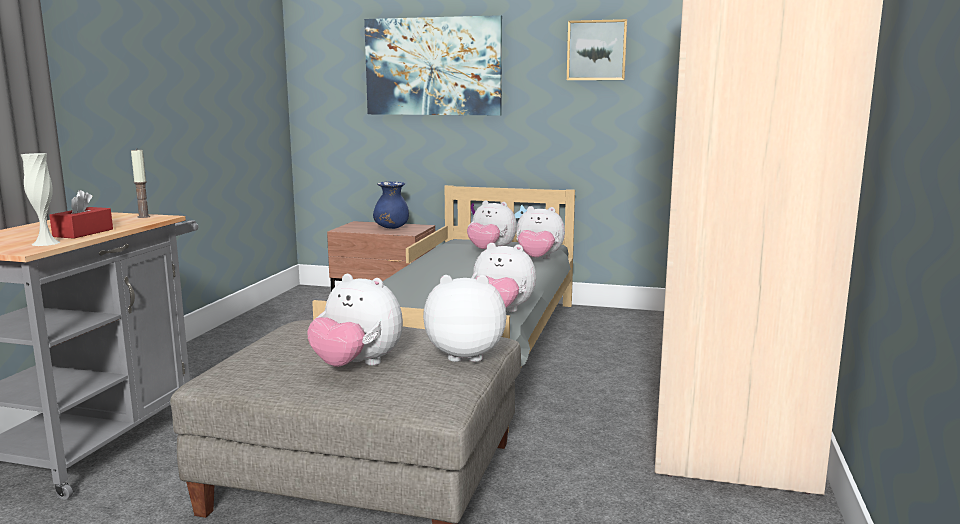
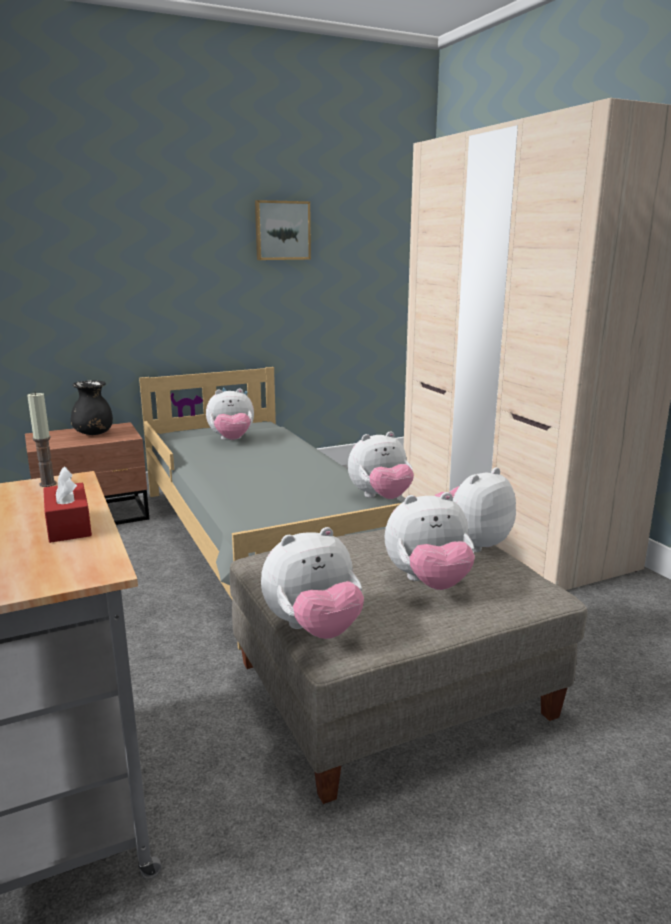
camera: 40 degrees left, 5 degrees up
(46, 243) = (84, 553): white vase -> none
(391, 228) = (94, 434): blue vase -> black vase
(433, 66) = (110, 246): picture -> none
(538, 259) = (289, 439): plush toy -> plush toy (314, 629)

